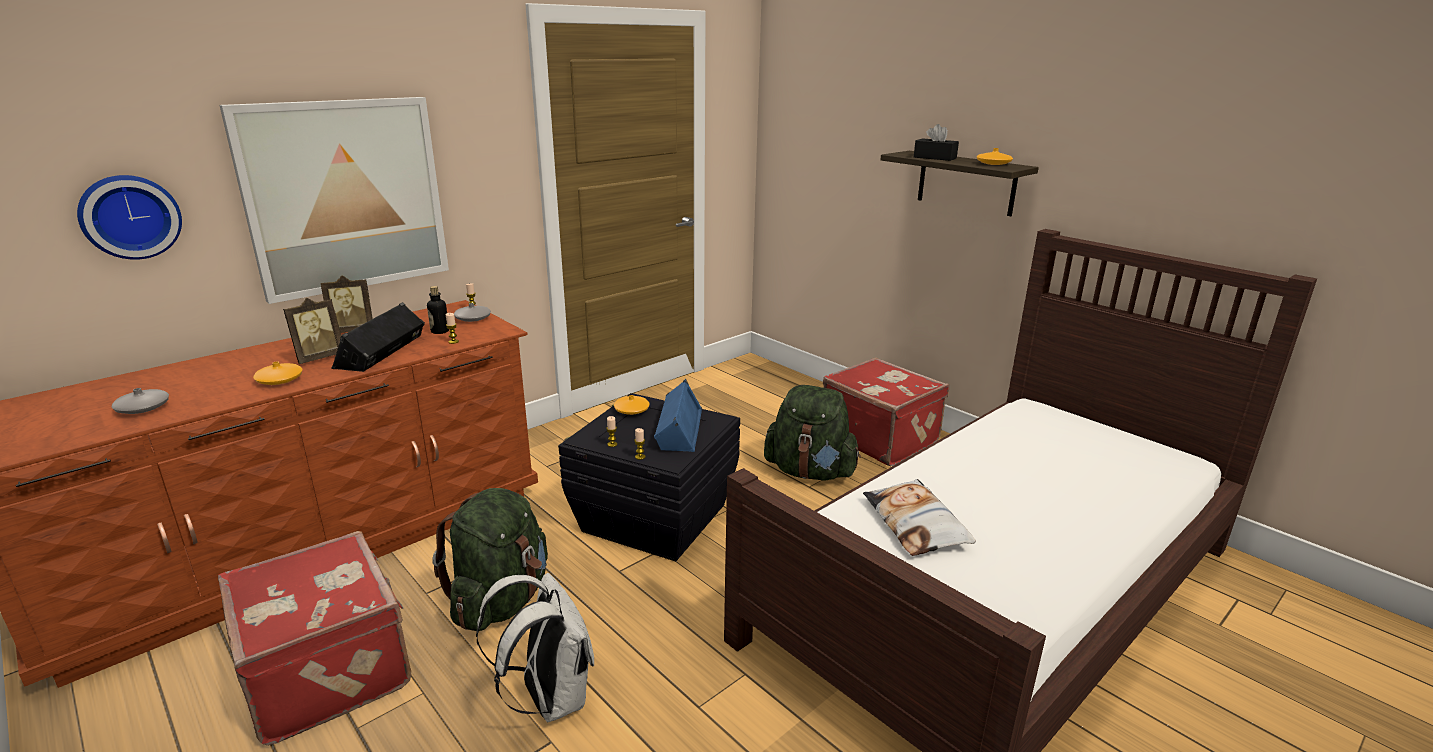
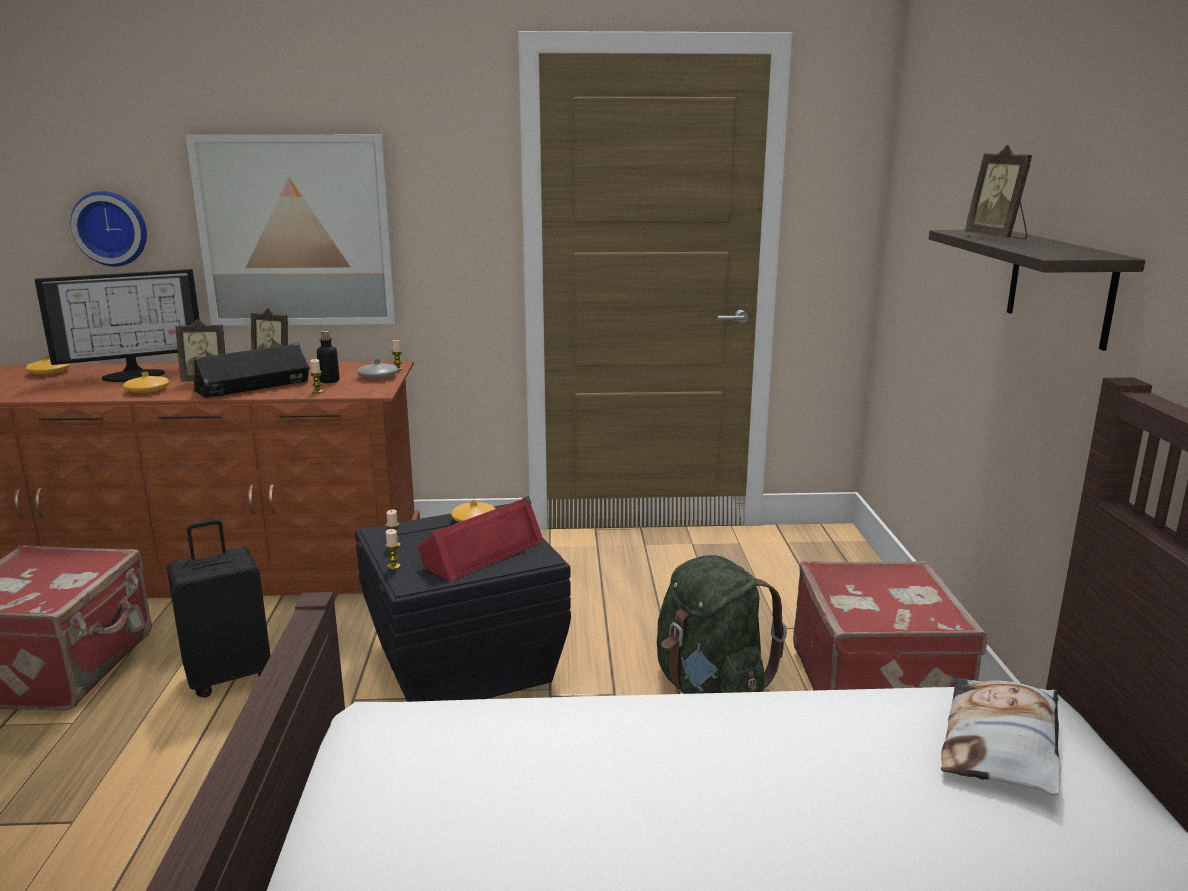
camera: 40 degrees right, 5 degrees down
(143, 408) = (44, 388): grey vase -> none
(216, 371) = (134, 374): none -> monitor
(501, 601) = (230, 677): green backpack -> black suitcase
(549, 698) = (129, 783): white backpack -> none
(677, 428) = (481, 552): blue speaker -> red speaker
(915, 524) = (520, 770): pillow -> pillow (1002, 744)
(935, 158) = (997, 238): black tissue box -> picture frame
(993, 164) = (1066, 250): orange vase -> orange vase (49, 372)

